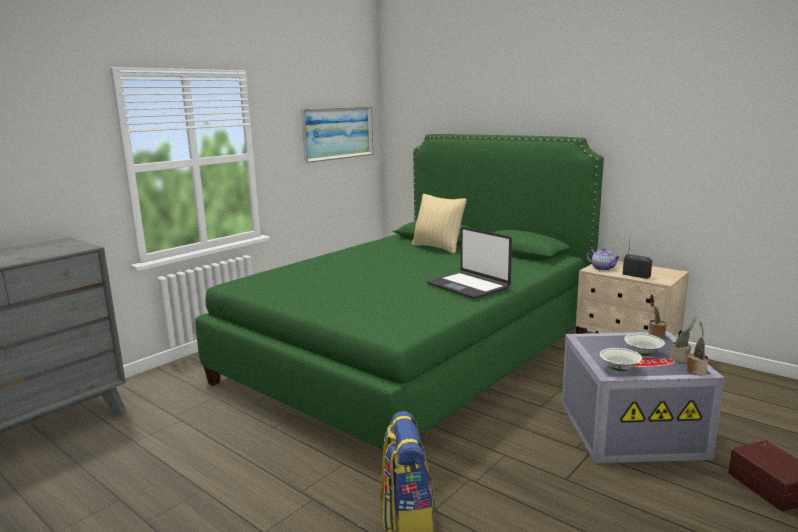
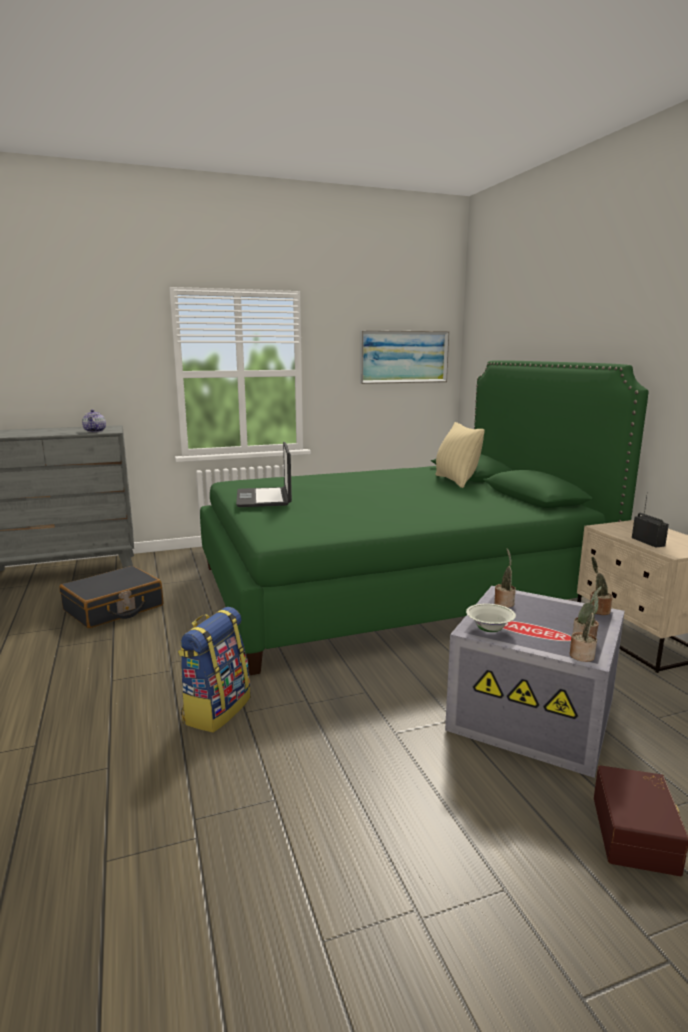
camera: 30 degrees right, 0 degrees up
(157, 458) = (114, 608): none -> black suitcase
(468, 286) = (415, 516): laptop -> laptop (264, 498)
(595, 345) = (504, 603): none -> potted plant
(602, 268) = (618, 528): teapot -> teapot (95, 431)
(643, 354) = (546, 623): white bowl -> none

